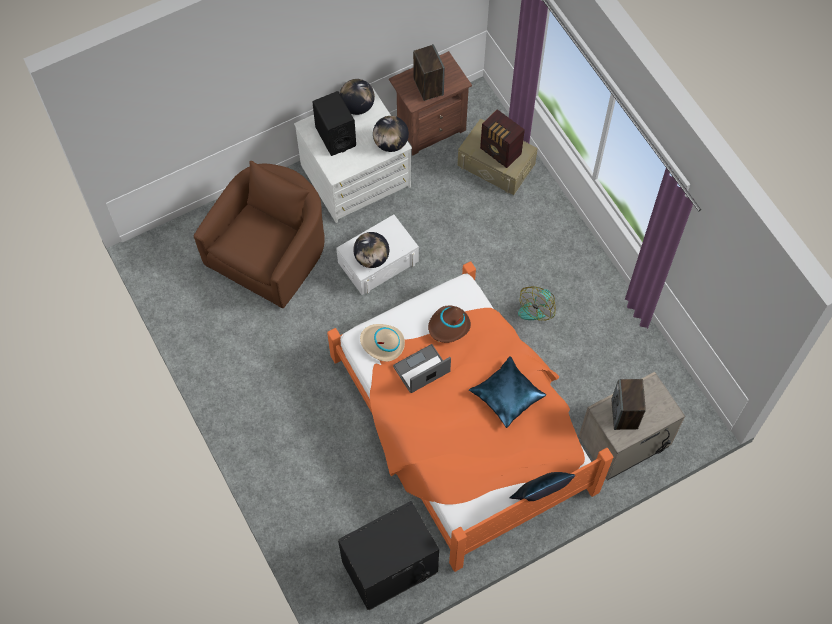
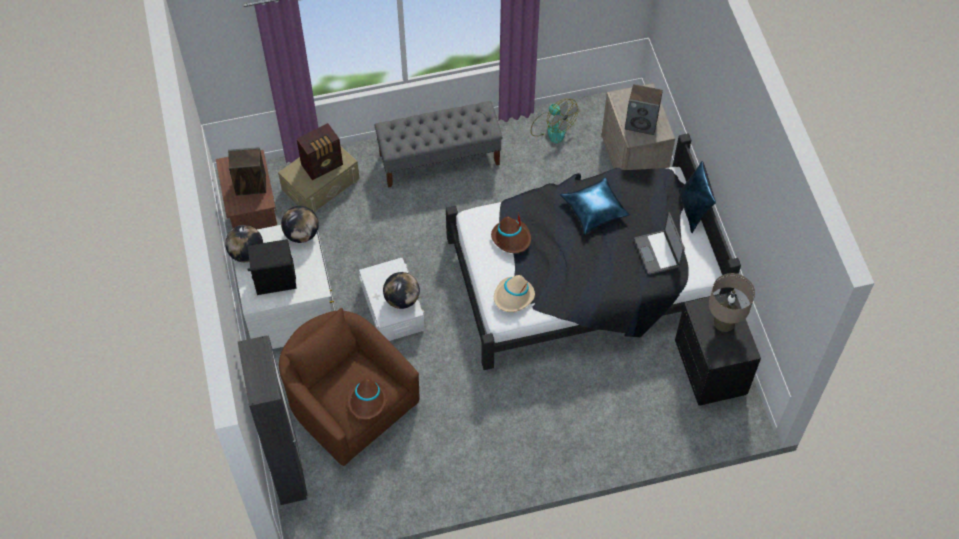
camera: 75 degrees left, 5 degrees down
(191, 225) = (289, 472): none -> black wardrobe
(244, 251) = (367, 401): none -> brown hat
(398, 544) = (724, 322): none -> beige table lamp
(422, 370) = (551, 270): laptop -> laptop (658, 253)
(462, 423) = (582, 277): orange bed -> black bed
(537, 306) = (482, 190): fan -> fan (552, 127)
(560, 258) = (439, 159): none -> grey bench

